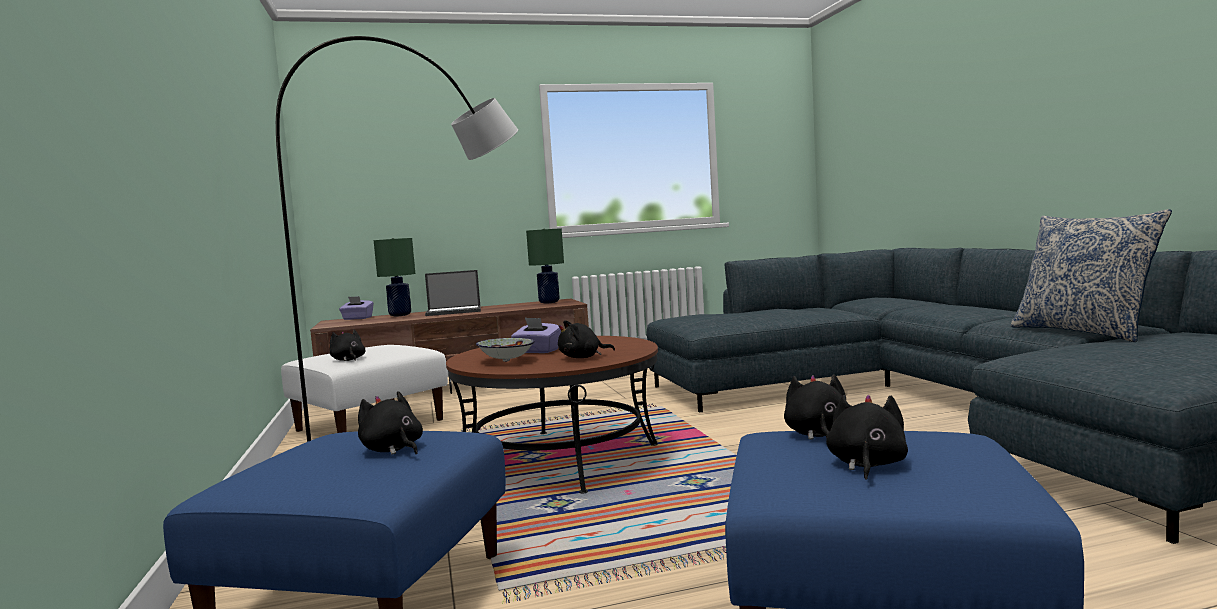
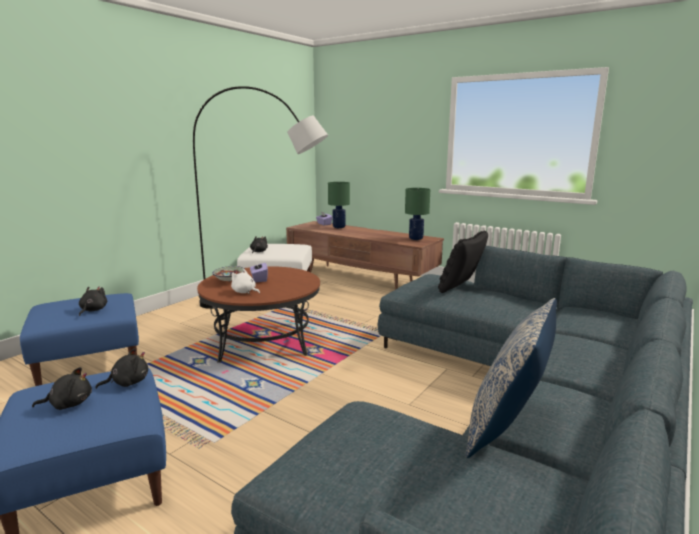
camera: 50 degrees right, 10 degrees up
(454, 311) = (362, 232): laptop -> none
(583, 357) = (244, 292): black plush toy -> white plush toy
(737, 313) = (461, 288): none -> black pillow

